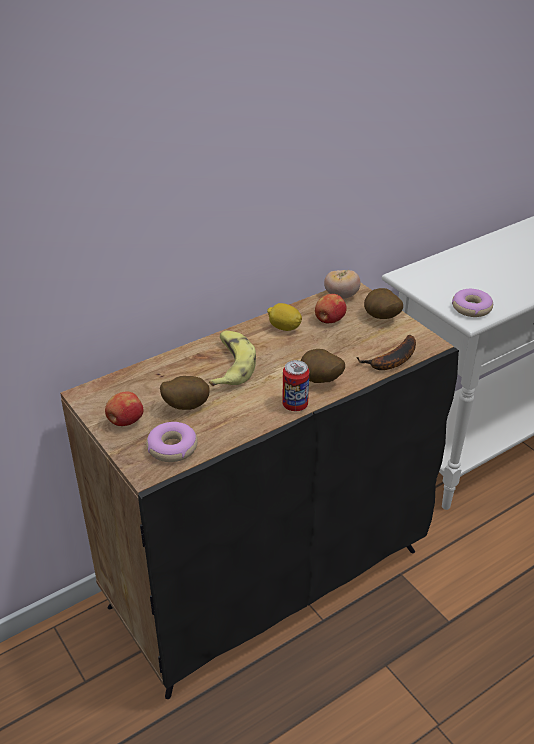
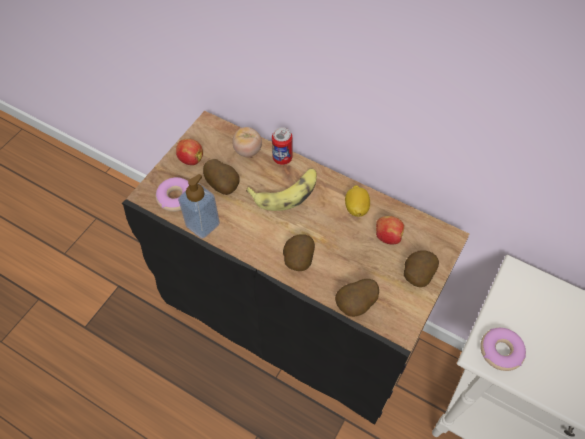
camera: 65 degrees right, 20 degrees up
(227, 436) = (202, 224): none -> soap dispenser
(295, 405) = (259, 254): can -> can (282, 158)
(341, 296) = (432, 232): tomato -> tomato (248, 150)
(392, 361) = (356, 305): banana -> potato

